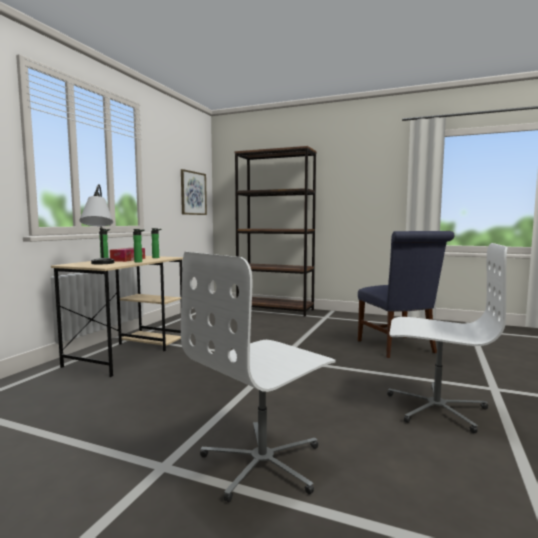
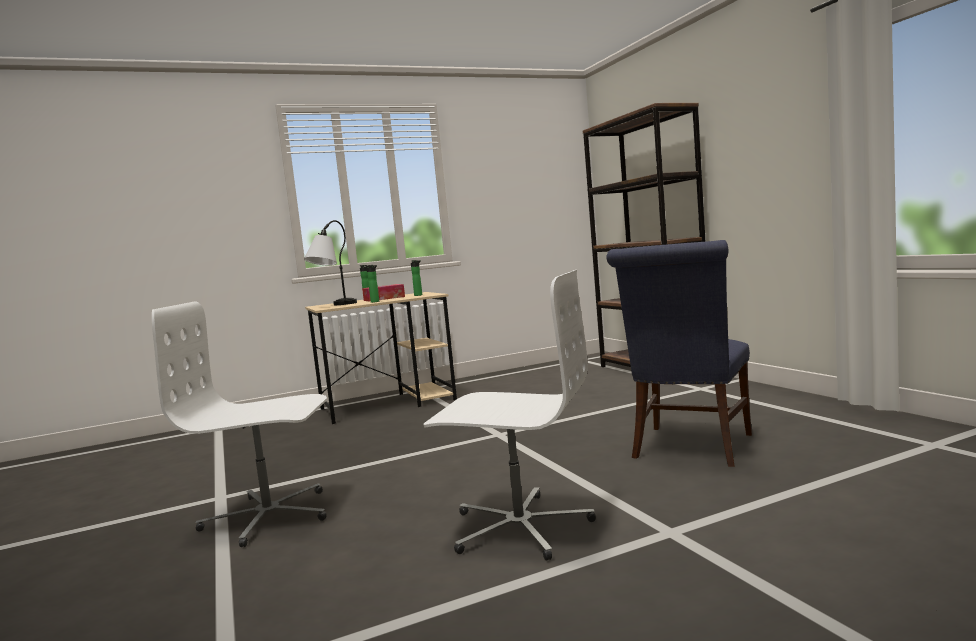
camera: 45 degrees right, 0 degrees up
(193, 193) = (547, 199): picture -> none
(435, 408) = (519, 527): white office chair -> white office chair turned 45 degrees counterclockwise

